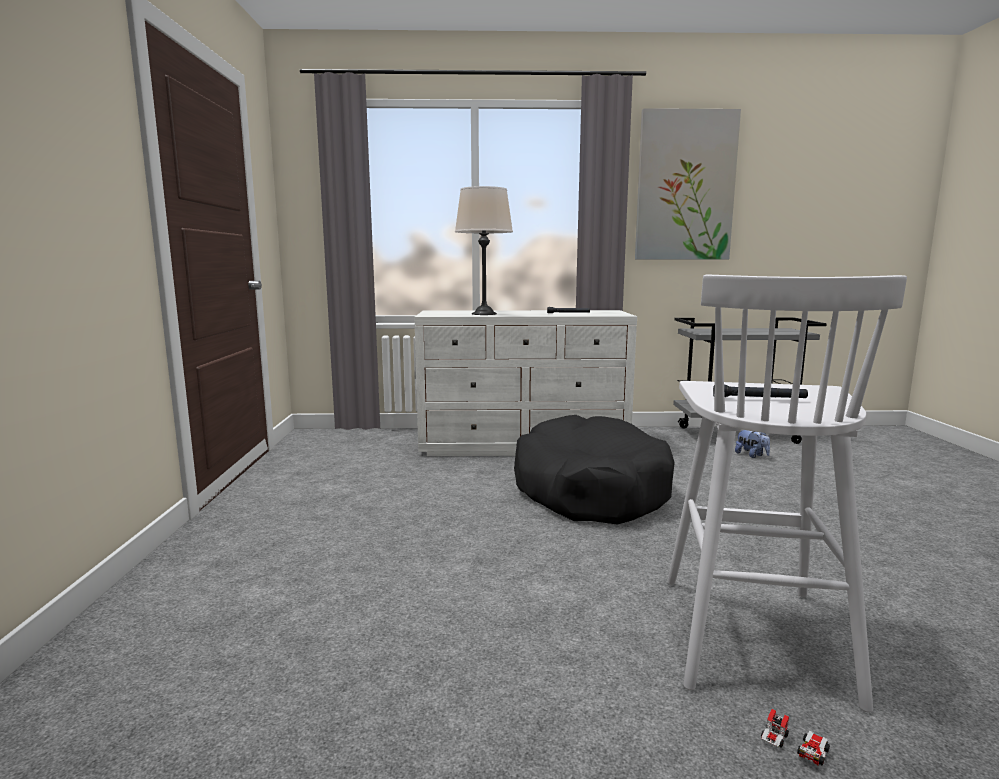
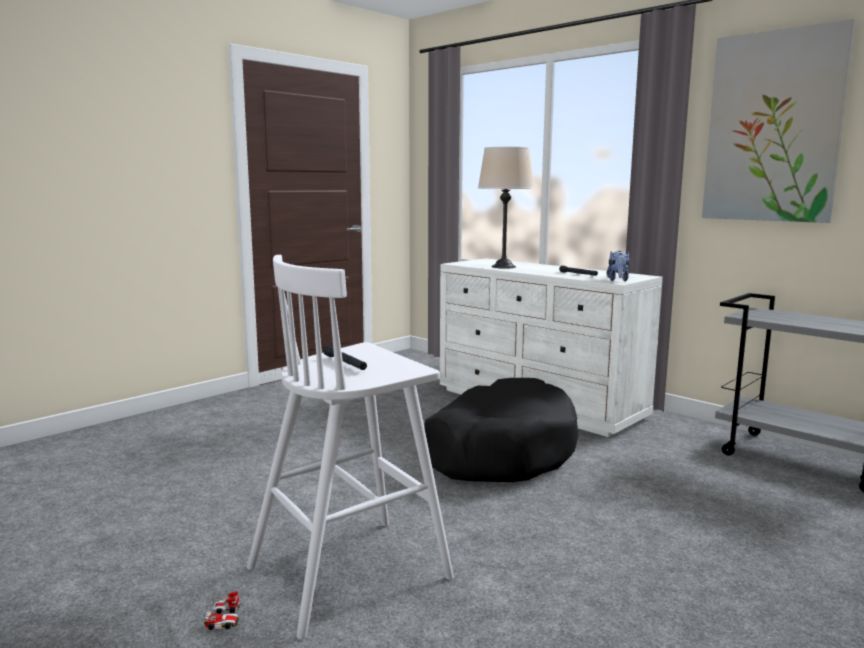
camera: 45 degrees right, 0 degrees up
(751, 455) = (755, 482): plush toy -> plush toy (618, 280)

